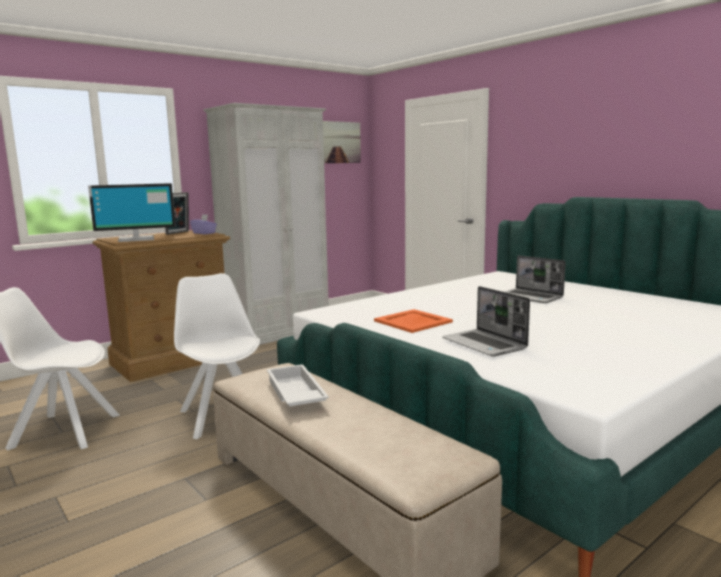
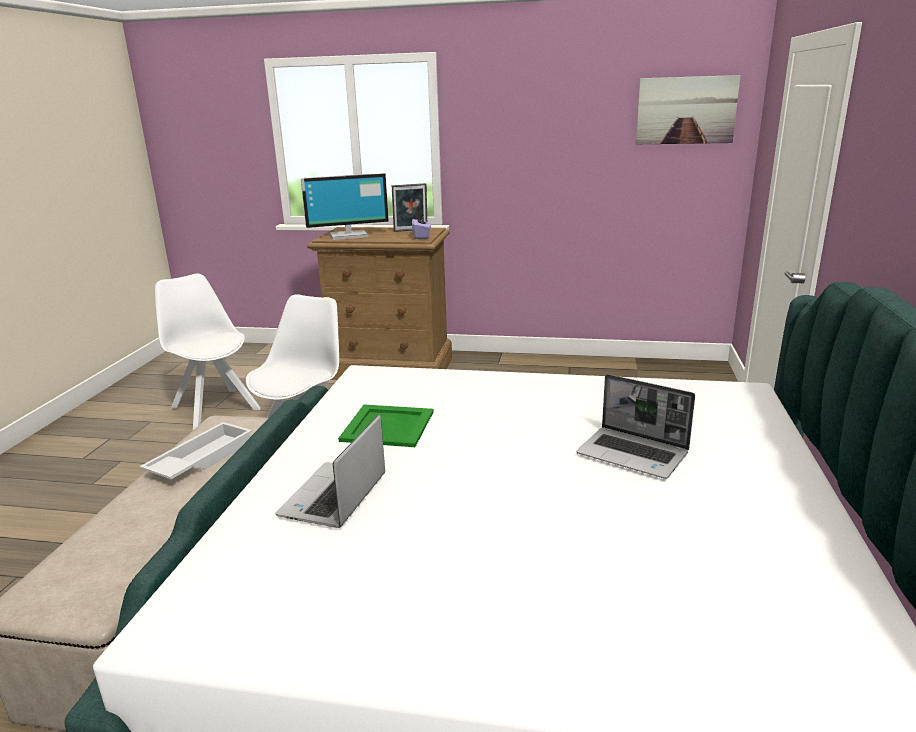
camera: 50 degrees right, 10 degrees up
(136, 239) = (348, 235): monitor -> monitor turned 45 degrees counterclockwise
(277, 331) = (531, 367): white wardrobe -> none
(413, 321) = (387, 426): orange tray -> green tray
(531, 297) = (634, 454): laptop -> laptop turned 60 degrees counterclockwise

